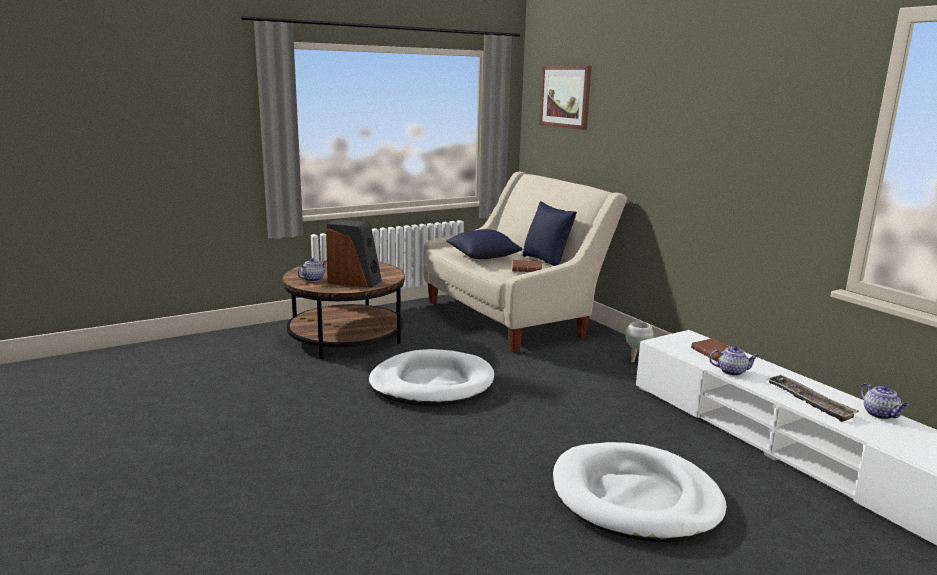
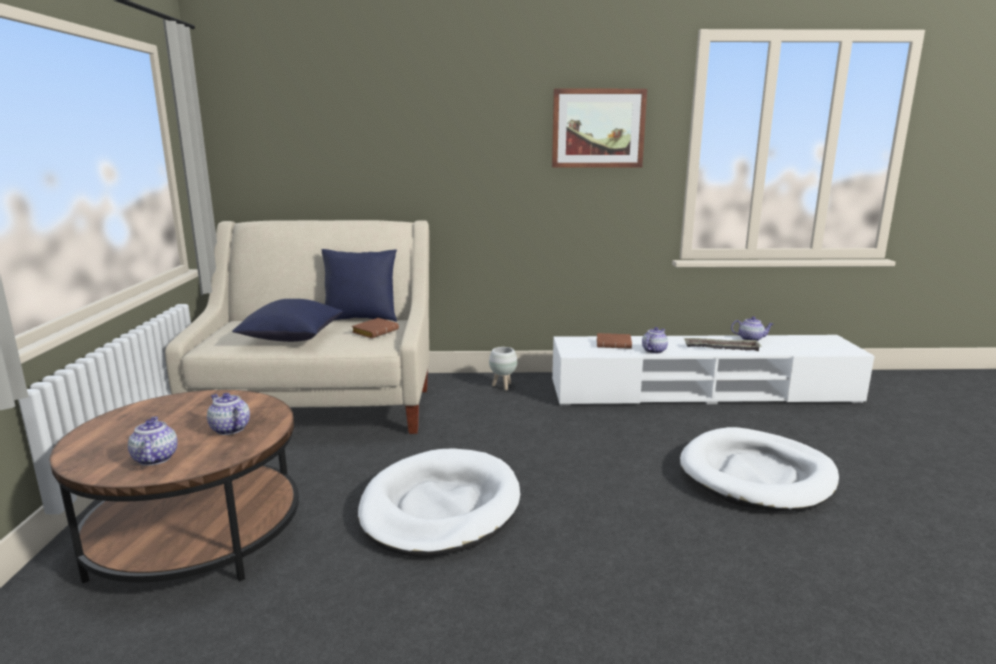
camera: 60 degrees left, 0 degrees up
(354, 281) = (229, 429): speaker -> teapot
(565, 96) = (293, 114): picture -> picture (598, 128)

